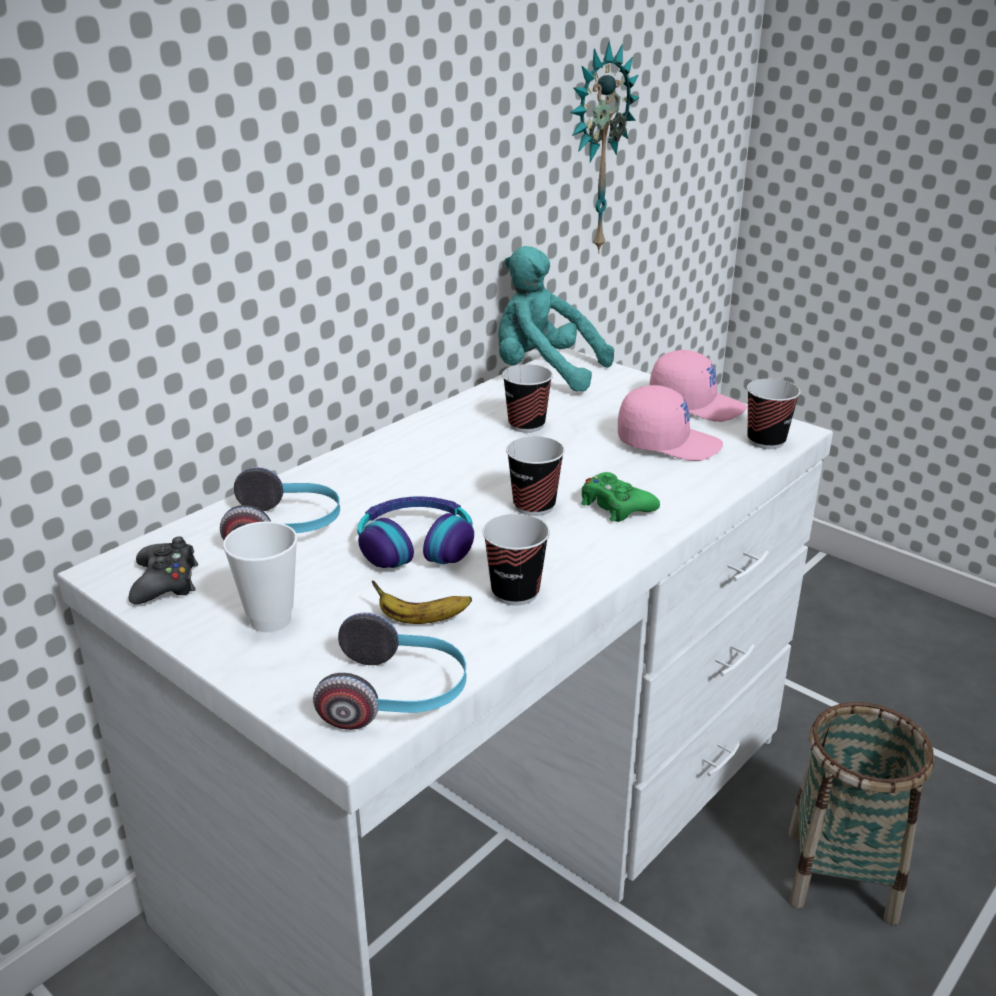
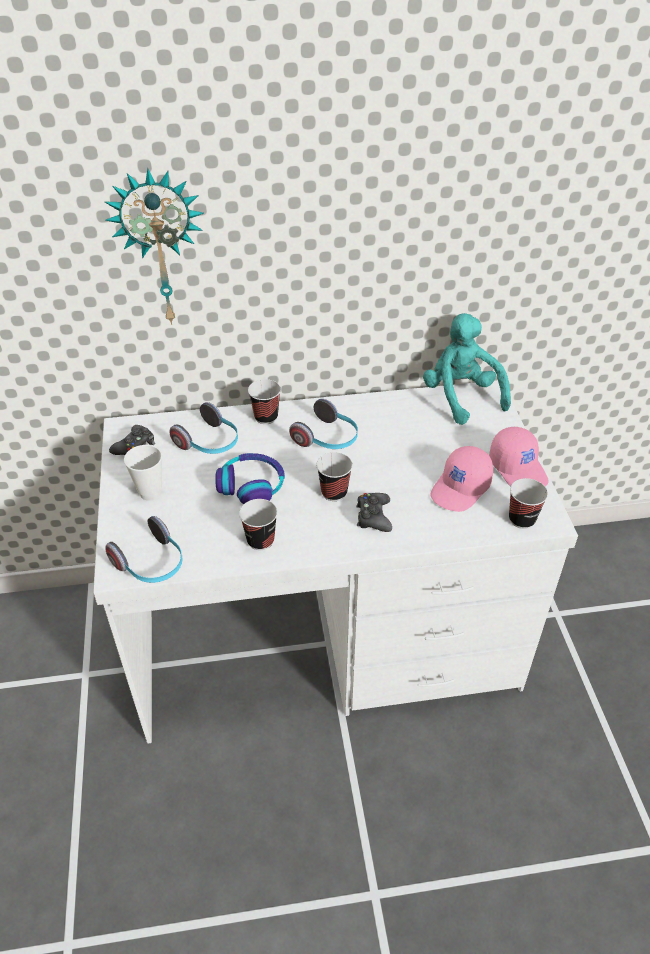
camera: 40 degrees right, 15 degrees up
(421, 620) = (205, 530): banana -> none
(447, 462) = (327, 439): none -> headphones
(526, 425) = (400, 433): cup -> cup (266, 417)
(596, 151) = (566, 255): wall clock -> wall clock (160, 248)
(615, 506) = (373, 516): green game controller -> black game controller
(668, 443) = (461, 489): pink cap -> pink cap turned 75 degrees clockwise
(841, 875) = (474, 788): basket -> none

